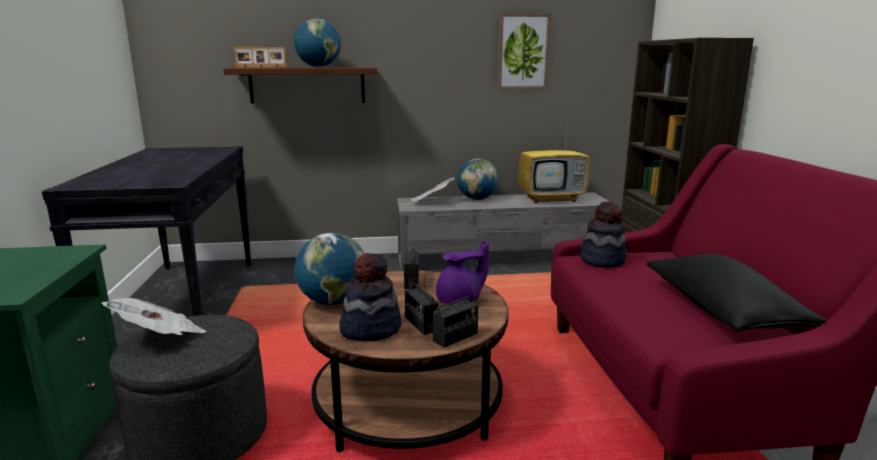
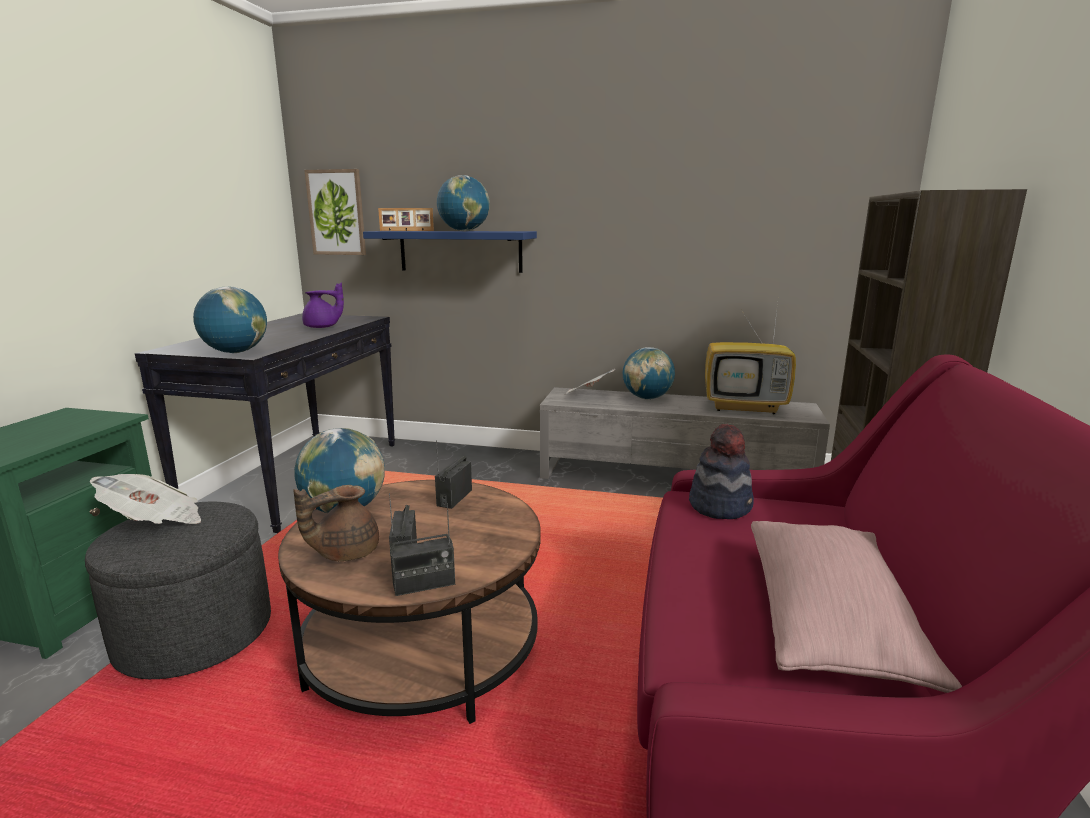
camera: 20 degrees right, 0 degrees up
(153, 183) = (236, 352): none -> globe
(307, 85) = (460, 251): brown shelf -> blue shelf
(370, 328) = (345, 552): hat -> brown teapot
(460, 300) = (483, 533): purple teapot -> purple teapot (322, 327)
(523, 51) = (722, 212): picture -> picture (337, 212)
(722, 311) = (828, 622): black pillow -> pink pillow

